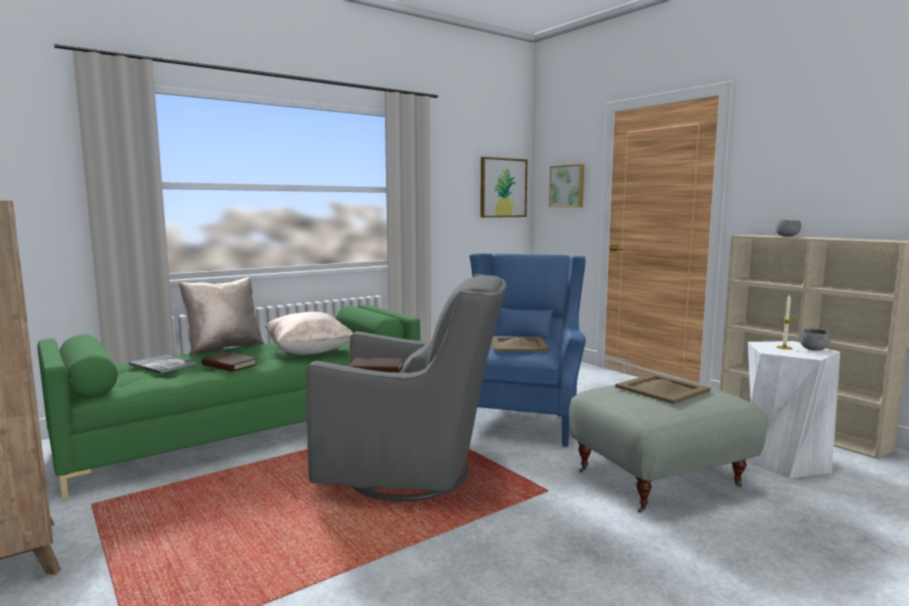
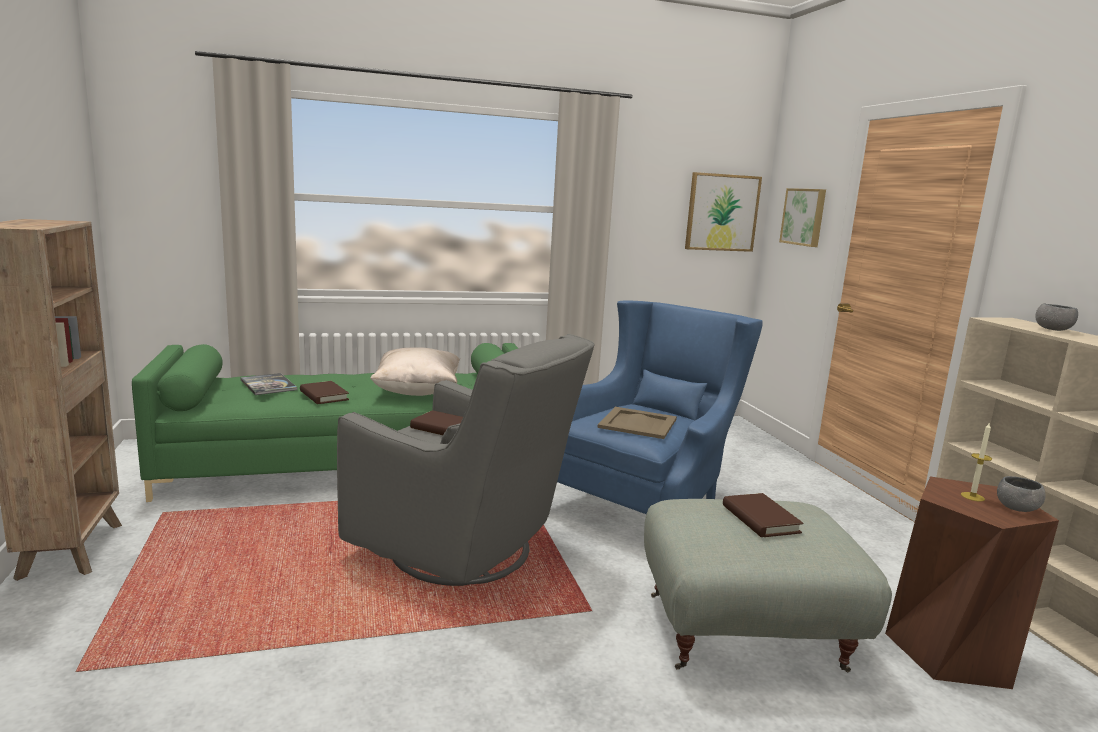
camera: 20 degrees right, 5 degrees up
(223, 347) = (344, 373): beige pillow -> none
(662, 388) = (760, 519): beige tray -> brown book
(782, 461) = (950, 651): white stool -> brown stool

